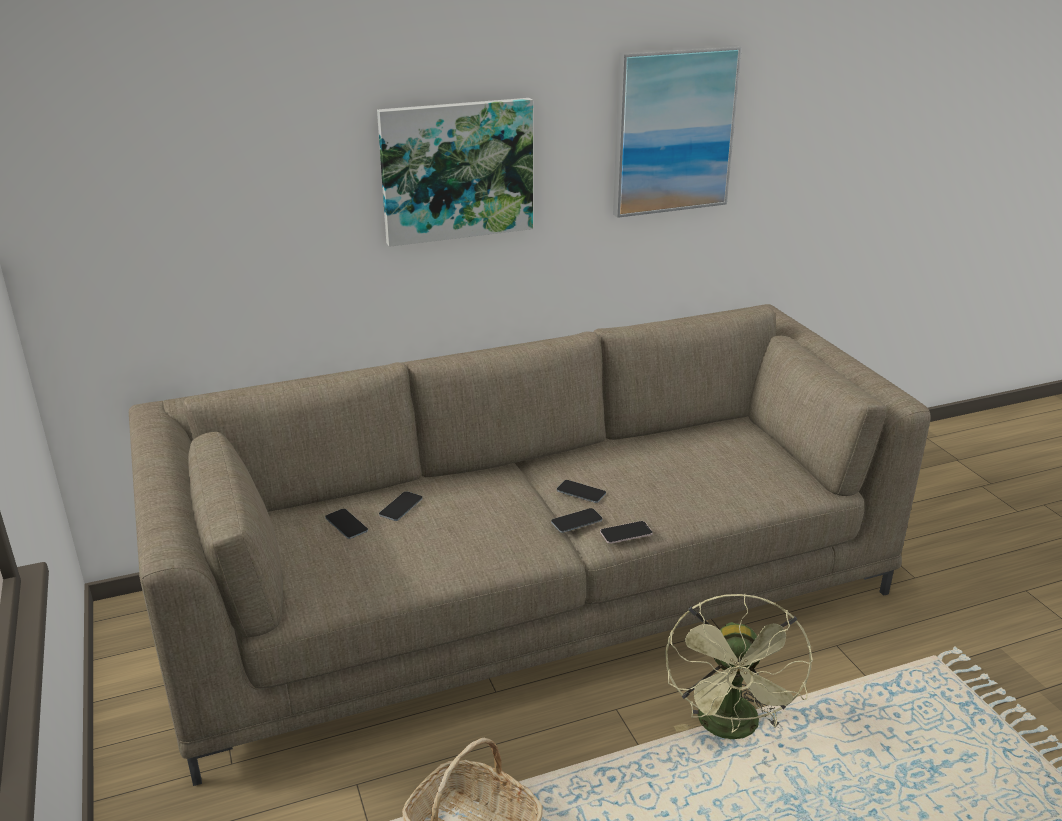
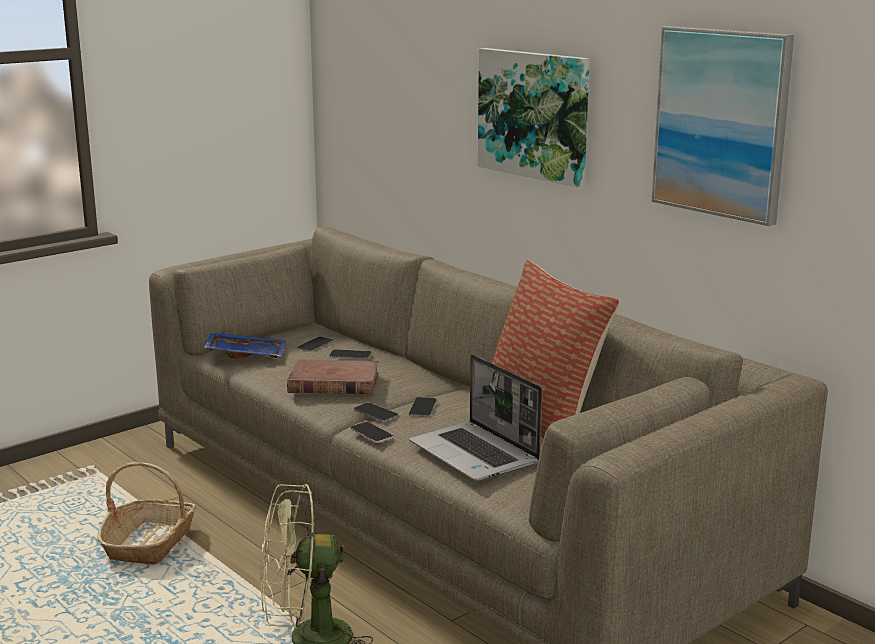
camera: 70 degrees right, 10 degrees down
(336, 579) = (246, 354): none -> blue tray
(482, 532) = (333, 383): none -> brown book
(644, 441) = (542, 421): none -> pillow
(706, 486) = (476, 454): none -> laptop

